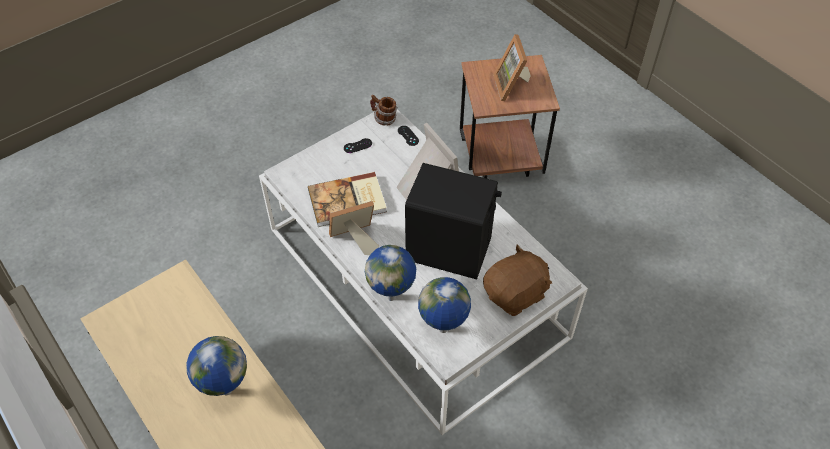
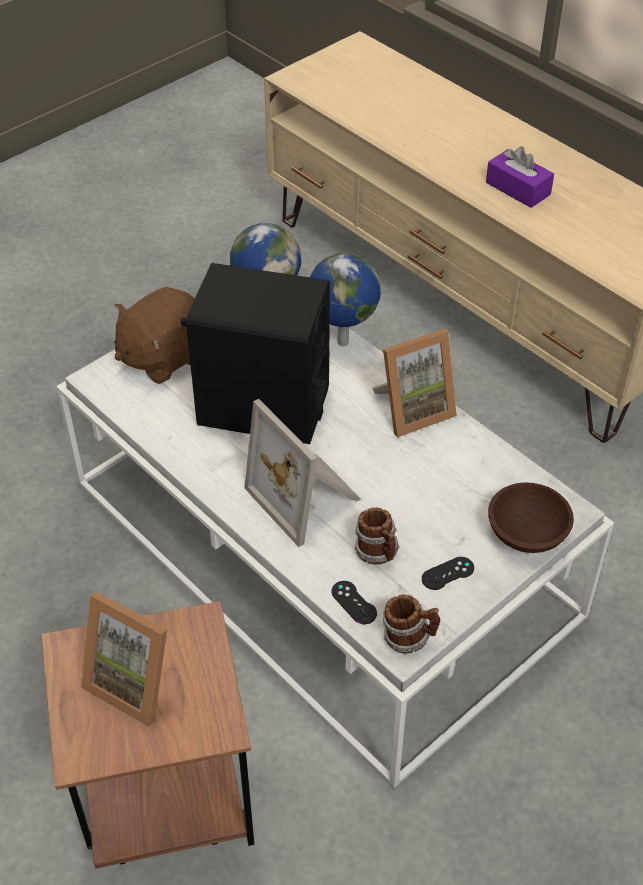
camera: 175 degrees right, 5 degrees down
(226, 390) = (518, 188): globe -> purple tissue box
(310, 162) = (527, 534): none -> brown bowl
(348, 201) = (439, 468): book -> none
(391, 158) = (378, 553): none -> mug
(512, 86) = (136, 681): picture frame -> picture frame turned 135 degrees clockwise

